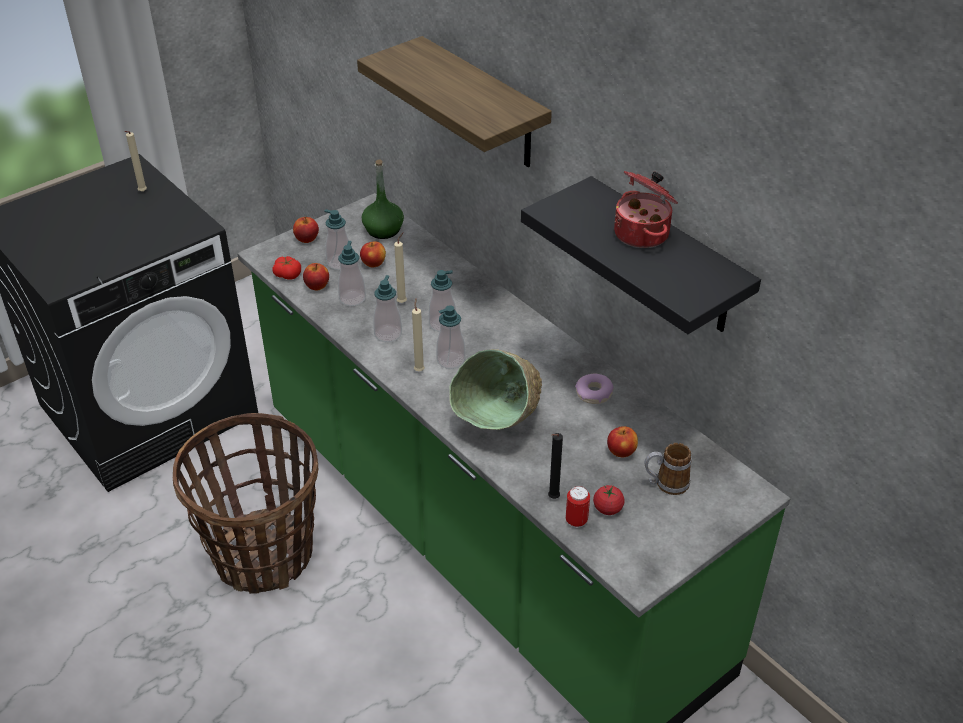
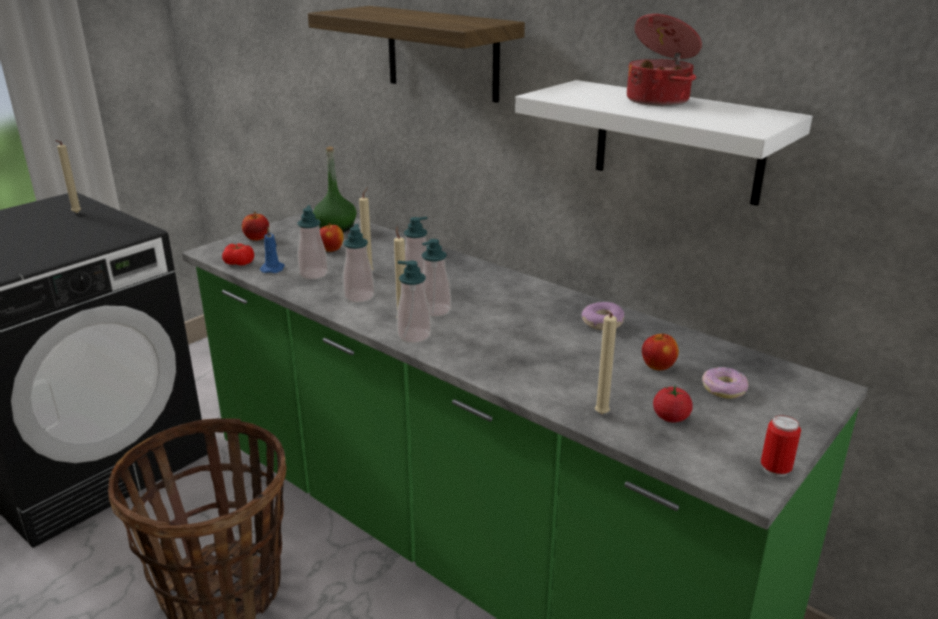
camera: 10 degrees left, 15 degrees down
(317, 286) = (273, 269): apple -> blue candle
(339, 263) = (294, 251): soap dispenser -> soap dispenser (414, 336)
(500, 425) = (510, 357): green bowl -> none
(552, 498) = (600, 415): black candle -> beige candle
(576, 521) = (639, 433): can -> can (775, 469)
(665, 484) = (723, 389): mug -> donut
(667, 258) = (678, 142): black shelf -> white shelf

